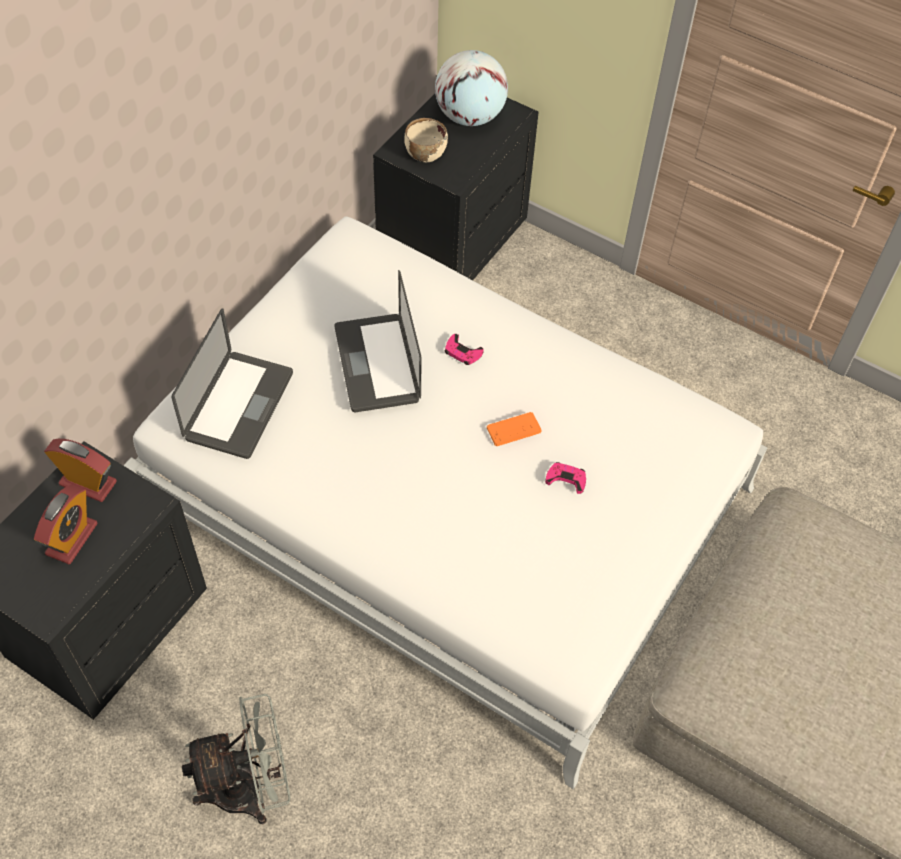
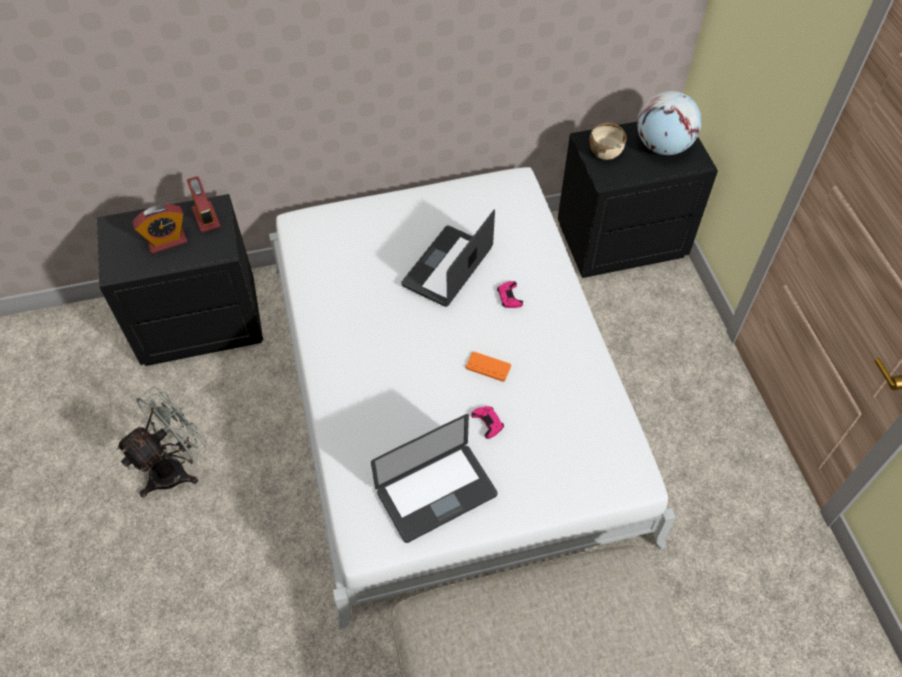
camera: 45 degrees right, 0 degrees up
(239, 406) = (345, 237): laptop -> laptop (436, 493)
(251, 788) = (176, 468): grey fan -> grey fan turned 75 degrees counterclockwise

